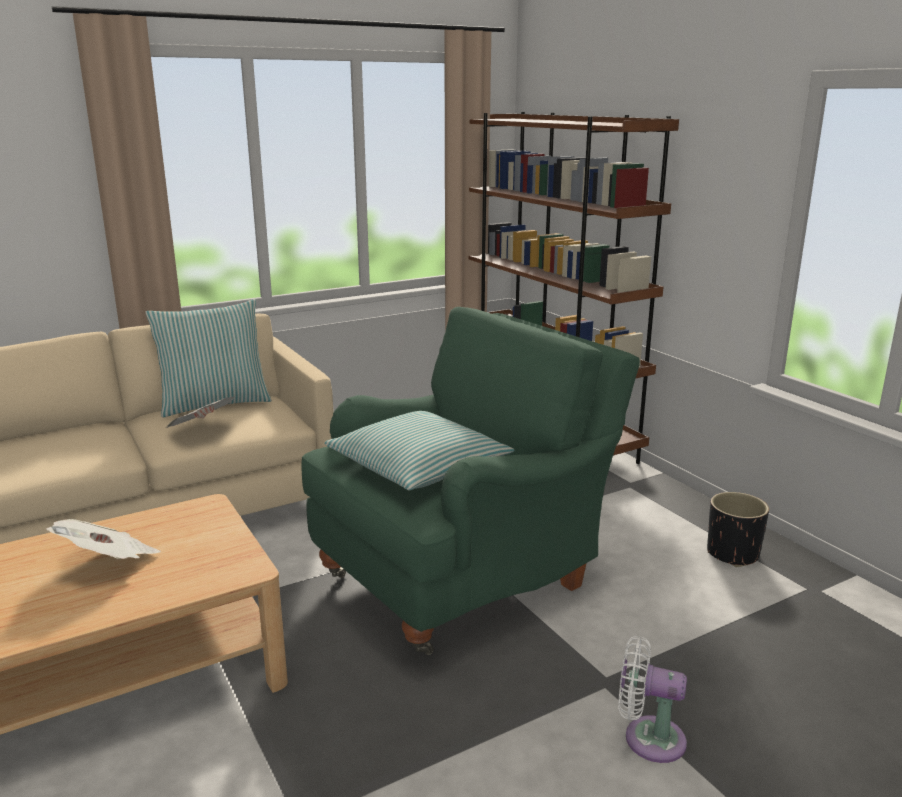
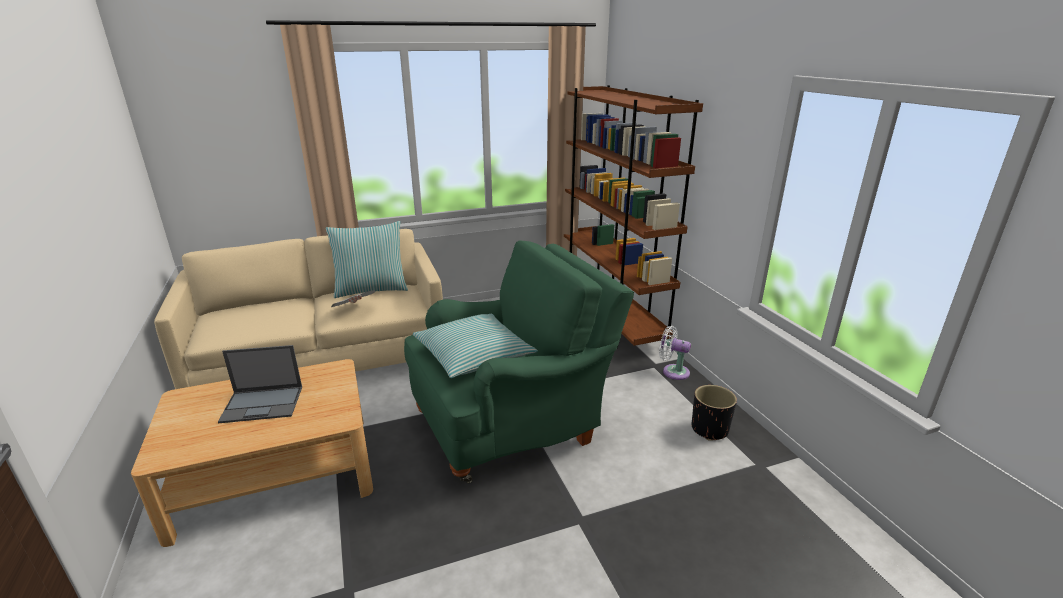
camera: 10 degrees right, 5 degrees up
(109, 561) = (263, 404): newspaper -> laptop
(648, 738) = (594, 567): white fan -> white fan (673, 371)

